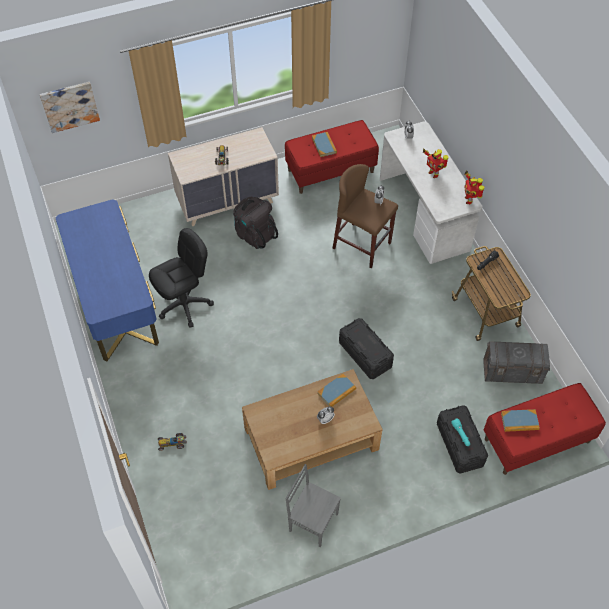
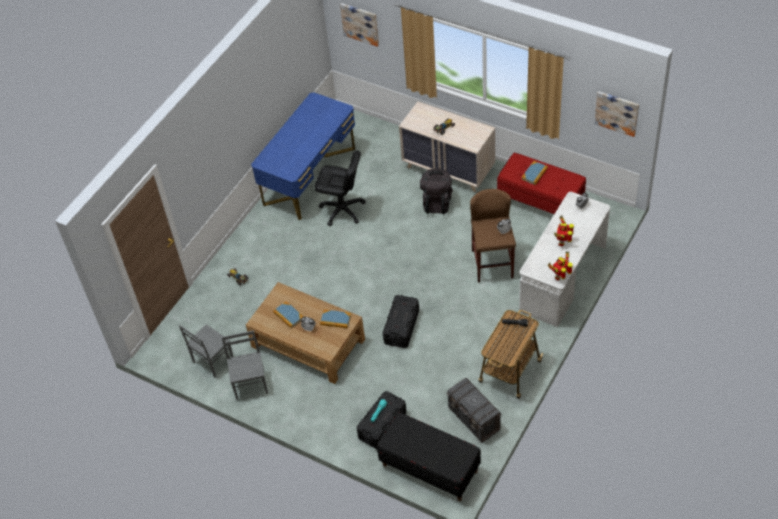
camera: 55 degrees right, 5 degrees down
(251, 536) = (212, 361): none -> grey chair
(381, 33) = (617, 113): none -> picture
(519, 421) = (409, 431): book -> book (288, 315)
(537, 440) = (429, 468): red bench -> black bench

